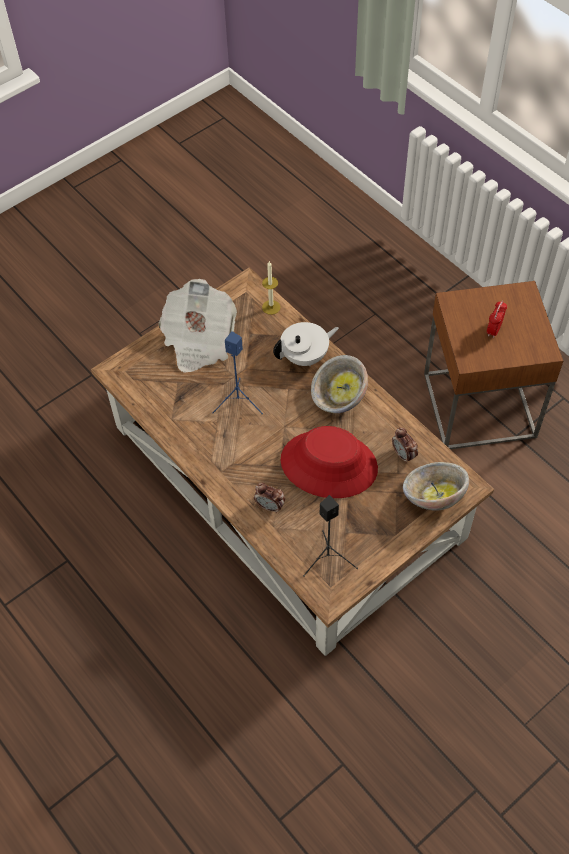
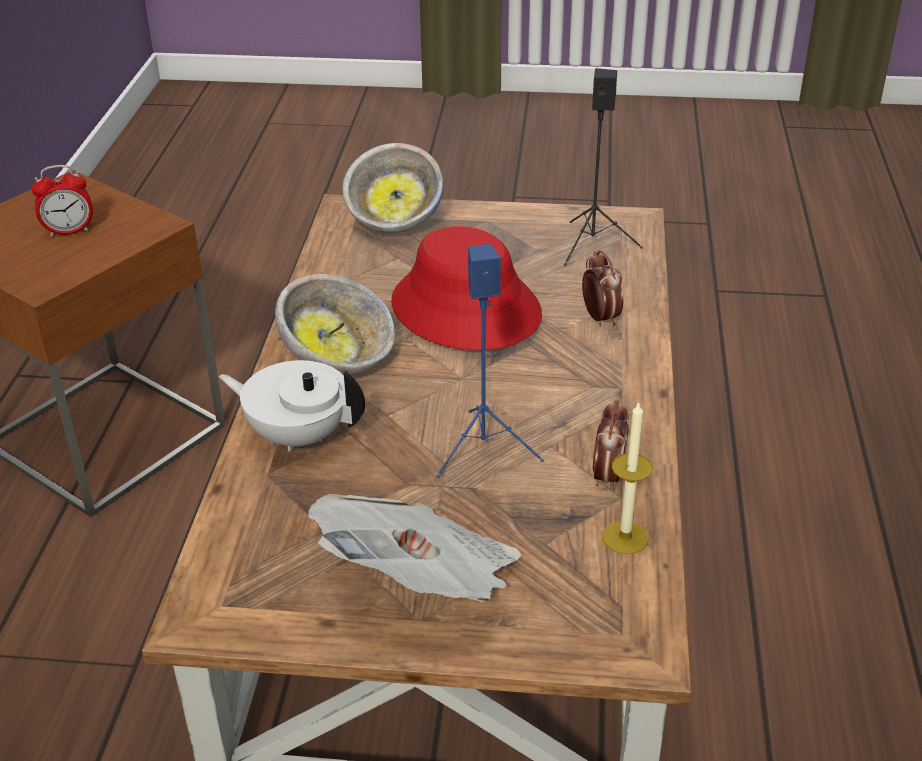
camera: 135 degrees left, 20 degrees down
(271, 307) = (227, 543): candle -> candle (625, 537)
(403, 455) = (363, 265): alarm clock -> alarm clock (608, 476)

